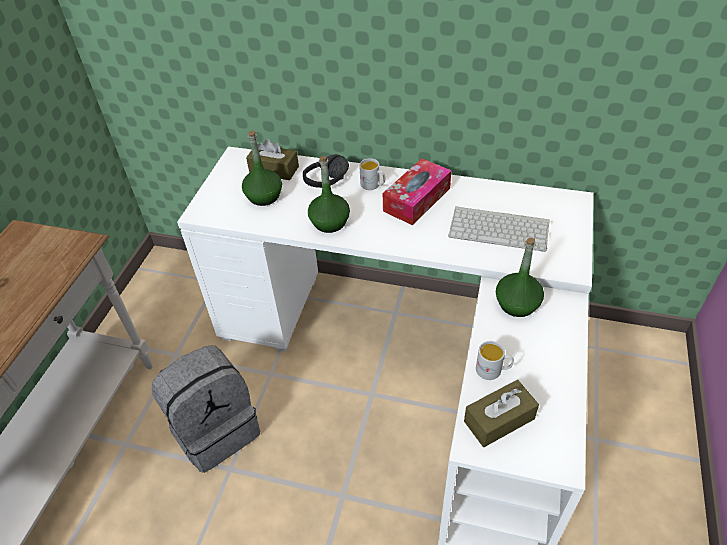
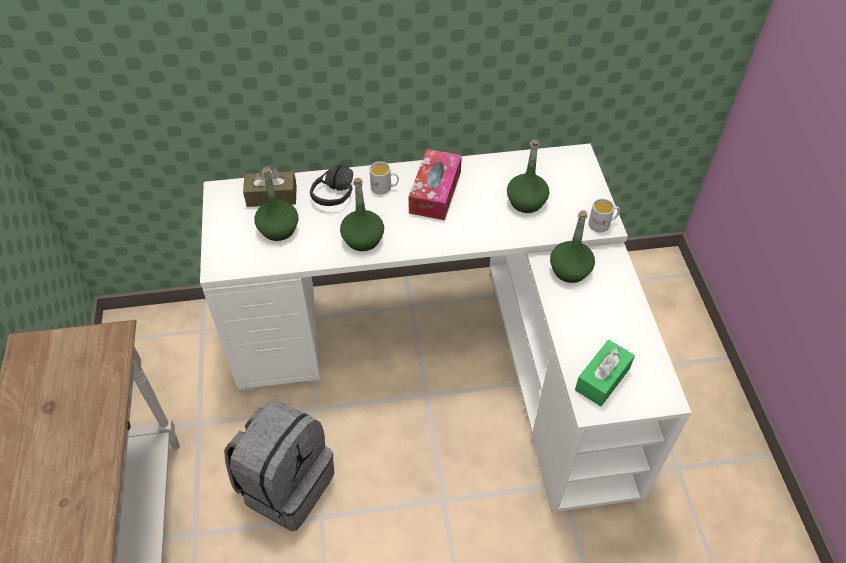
camera: 25 degrees left, 5 degrees up
(493, 370) = (578, 337): white mug -> white mug (602, 224)
(499, 420) = (602, 379): brown tissue box -> green tissue box
(500, 228) = (526, 202): keyboard -> green bottle

